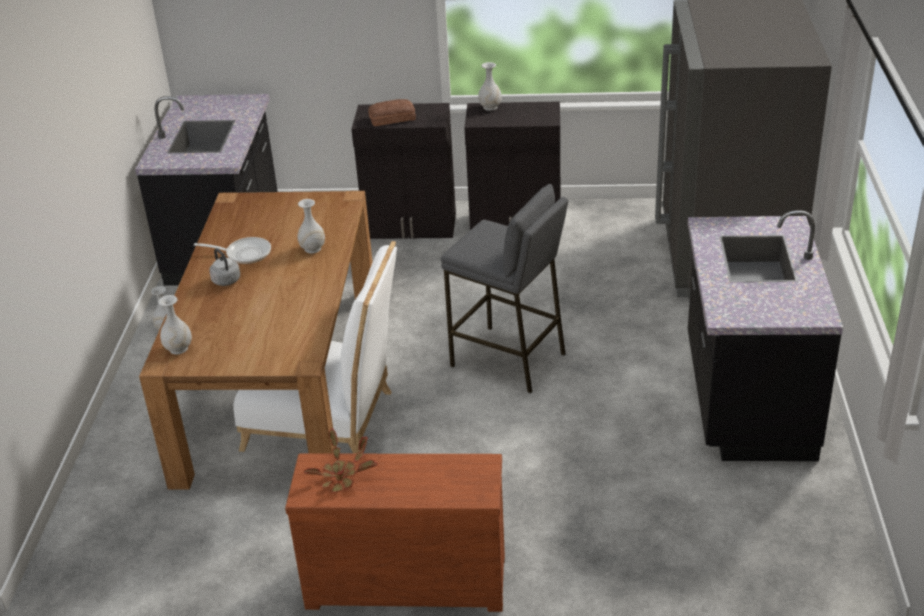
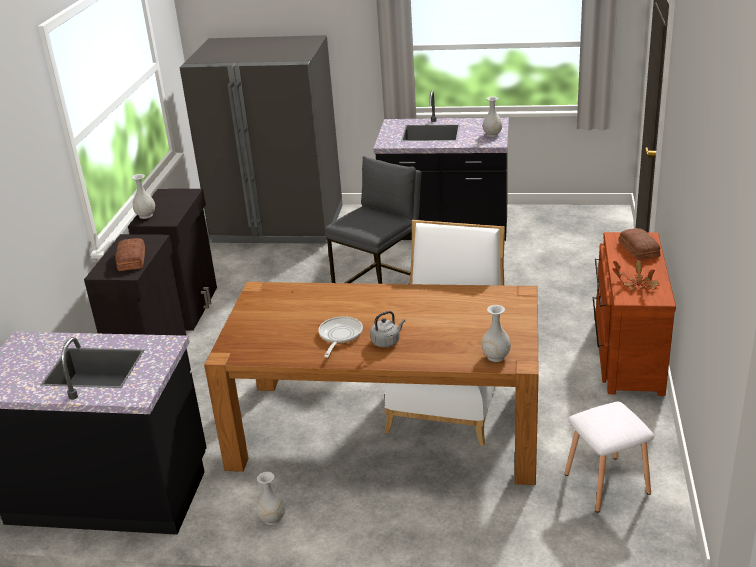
camera: 85 degrees left, 5 degrees down
(154, 543) = (606, 484): none -> white stool
(313, 249) = (343, 301): white vase -> white vase (492, 134)
(443, 484) = (639, 249): none -> bread

